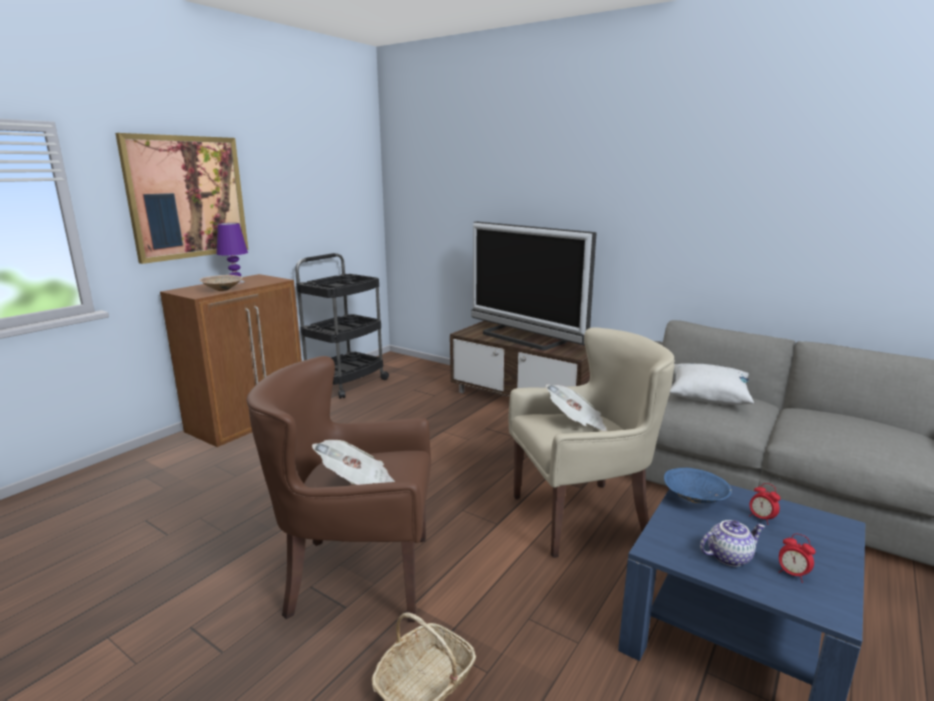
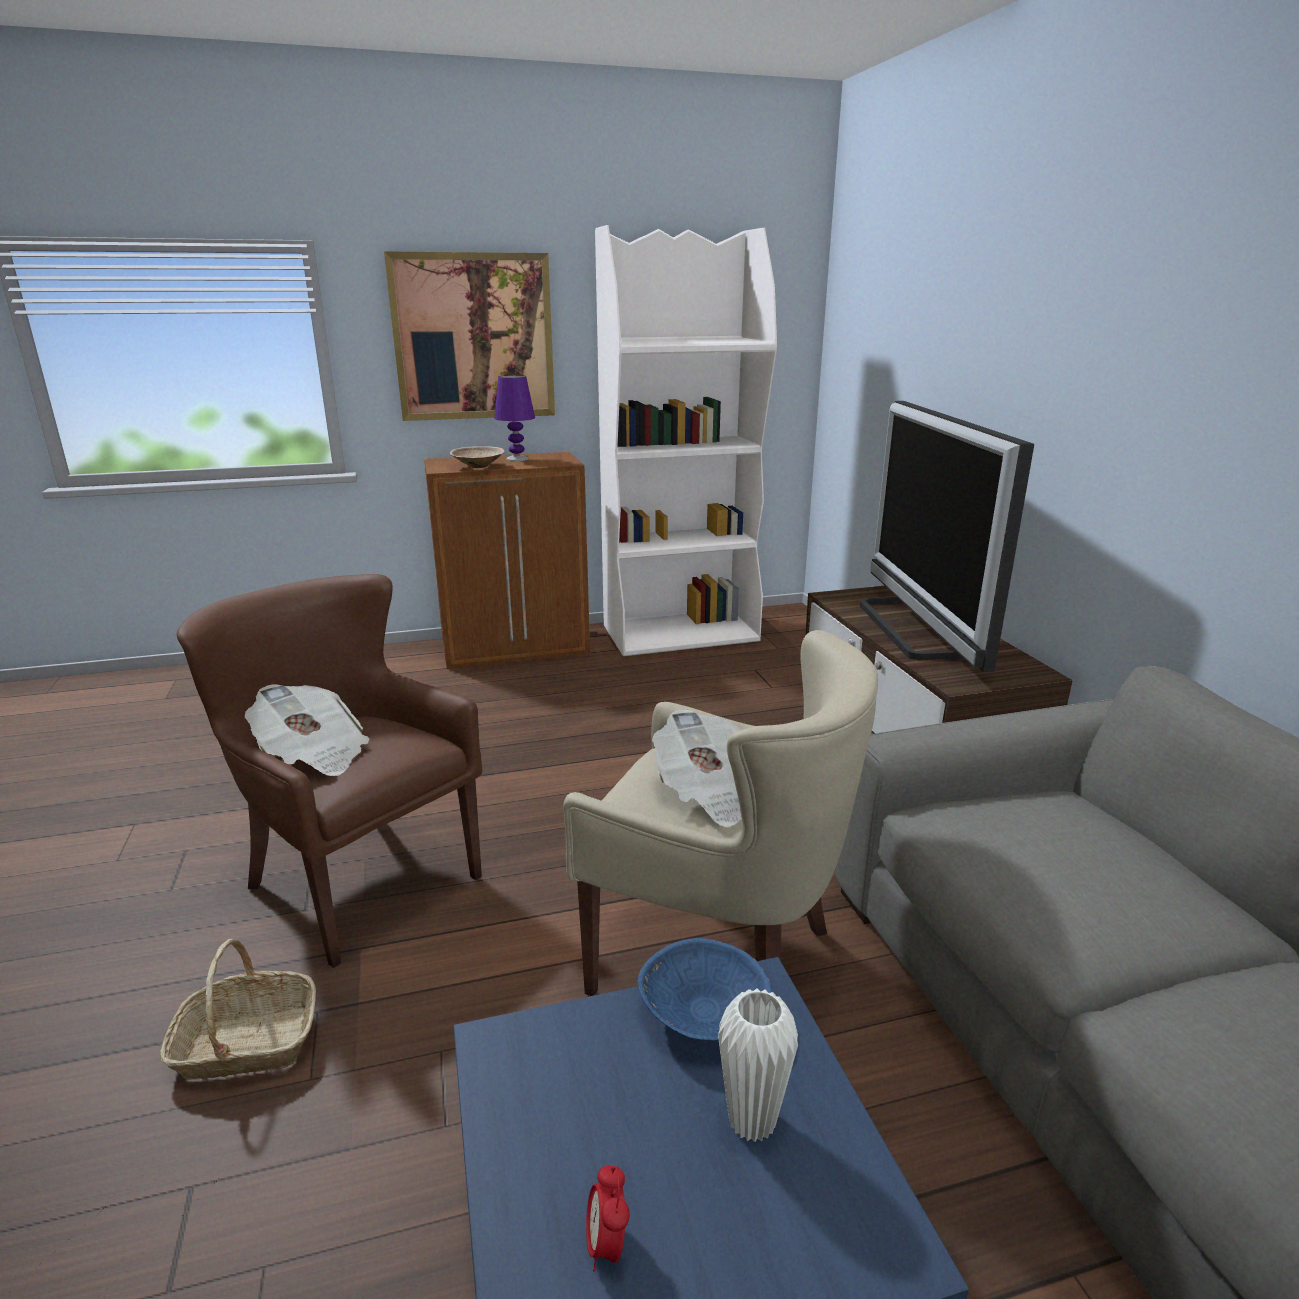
camera: 40 degrees right, 5 degrees up
(346, 383) = (681, 633): black cart -> white bookcase
(707, 396) = (1092, 853): grey pillow -> none
(728, 556) = (569, 1135): teapot -> none
(761, 518) = (752, 1121): alarm clock -> white vase

